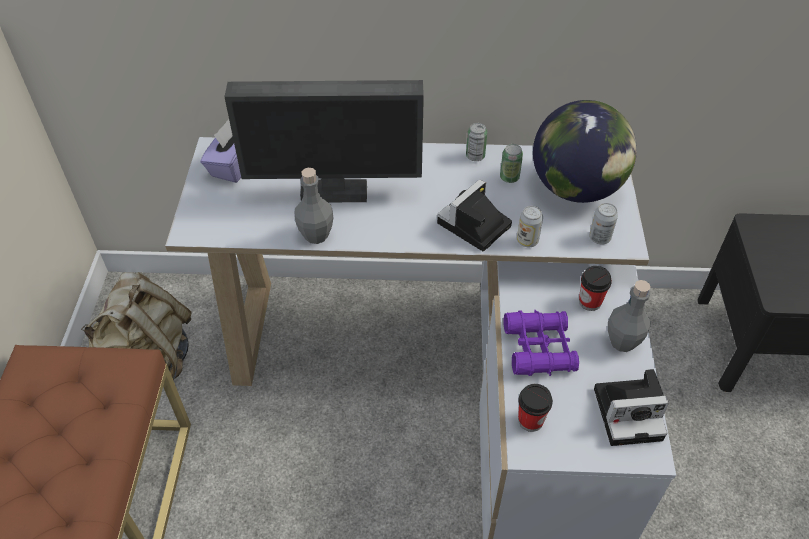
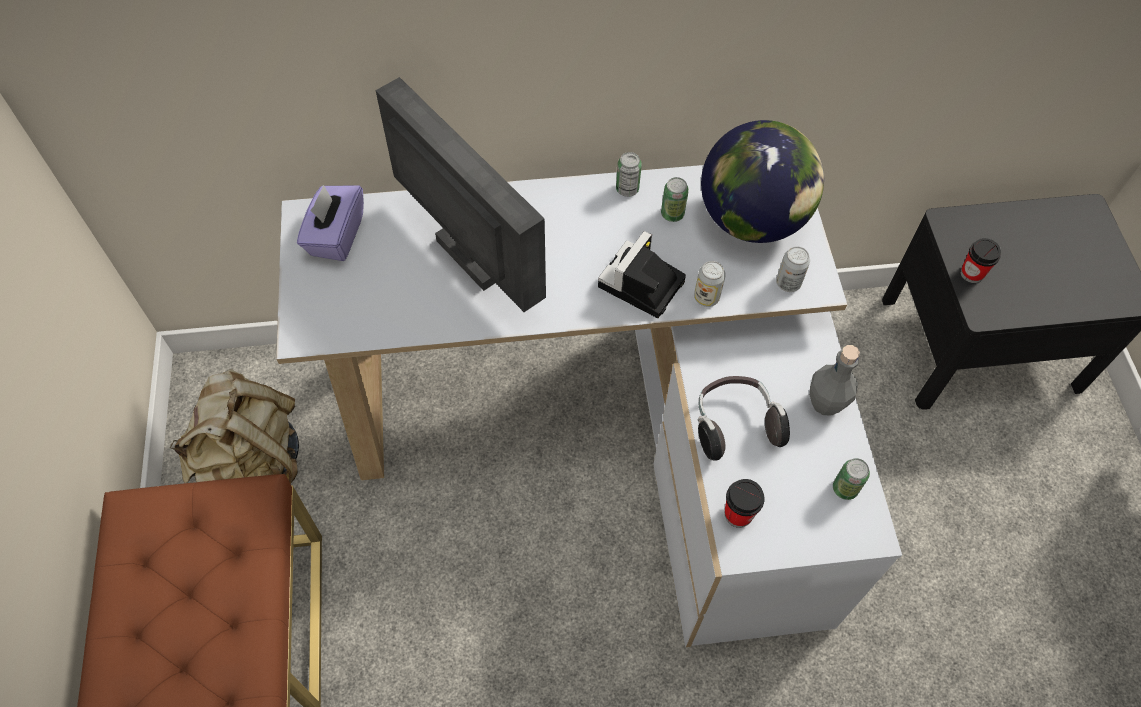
camera: 10 degrees left, 10 degrees up
(316, 235) = (457, 321): grey bottle -> none
(334, 192) = (467, 260): monitor -> monitor turned 120 degrees counterclockwise
(539, 348) = (734, 424): purple binoculars -> headphones
(590, 302) = (783, 357): cup -> cup (972, 273)
(630, 412) = (845, 488): camera -> can

